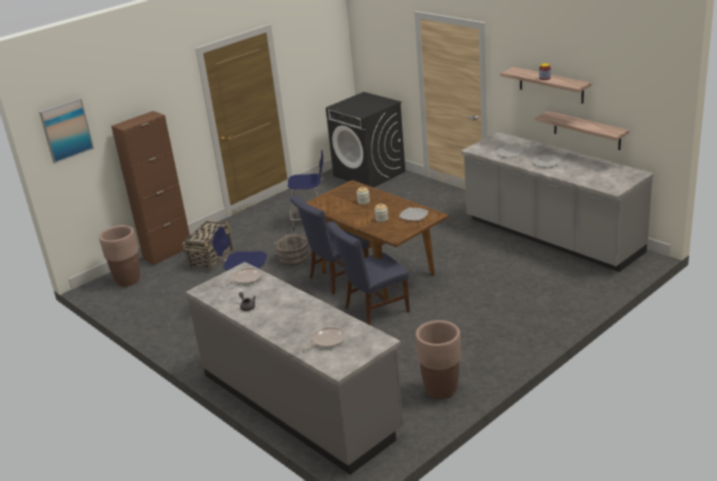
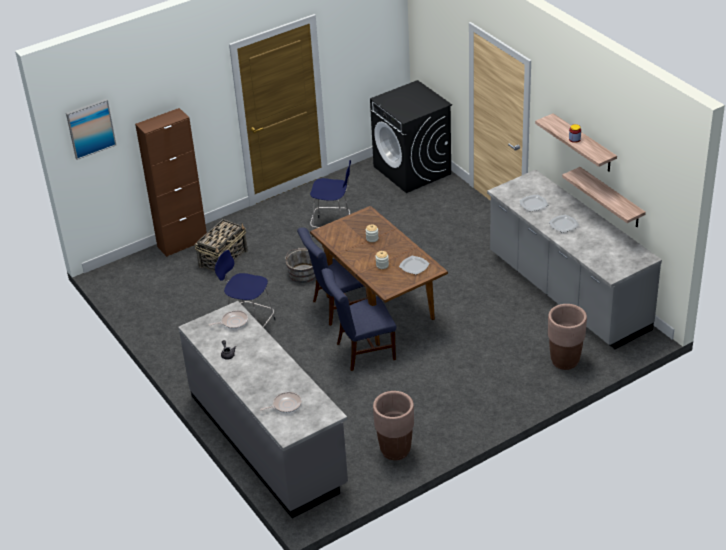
camera: 10 degrees right, 10 degrees up
(128, 280) = (139, 272): brown planter -> brown planter (565, 361)

